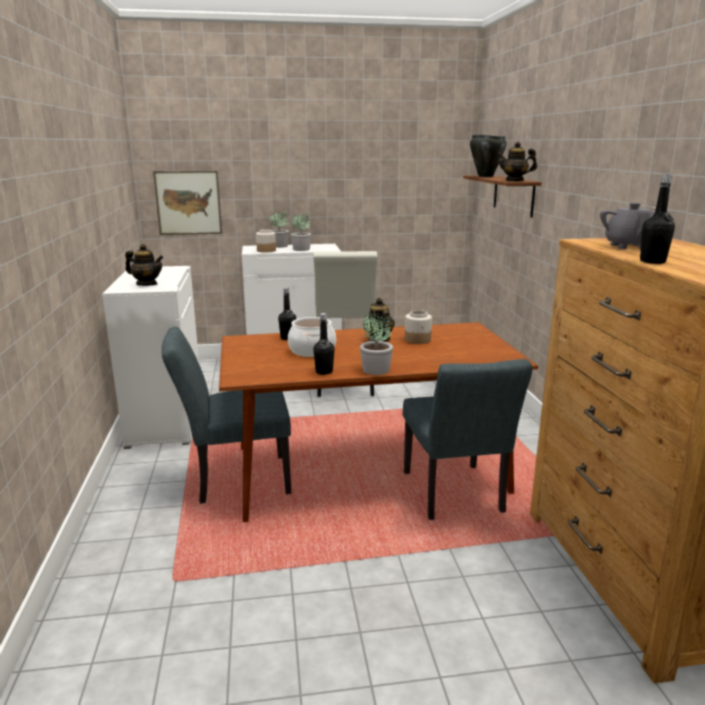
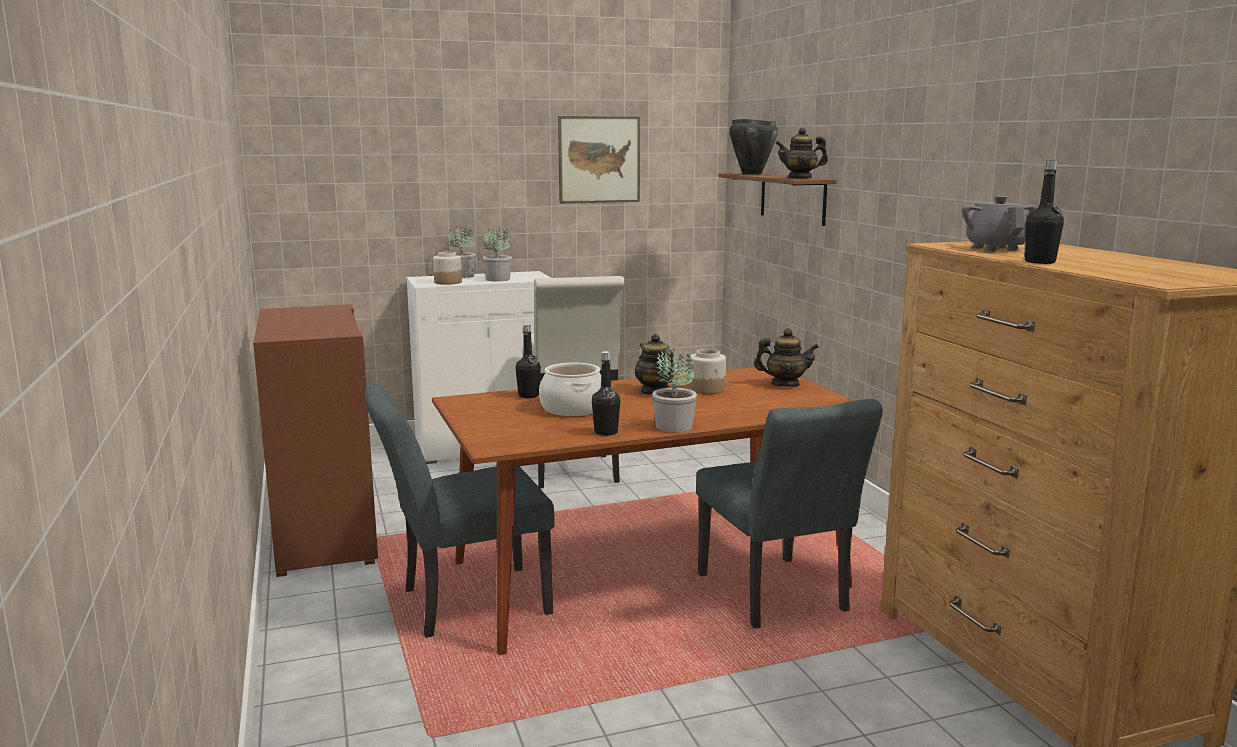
camera: 10 degrees left, 5 degrees down
(147, 284) = (310, 329): teapot -> teapot (785, 384)
(165, 419) = (323, 533): white cabinet -> brown cabinet
(188, 203) = (326, 216): picture -> picture (599, 159)

